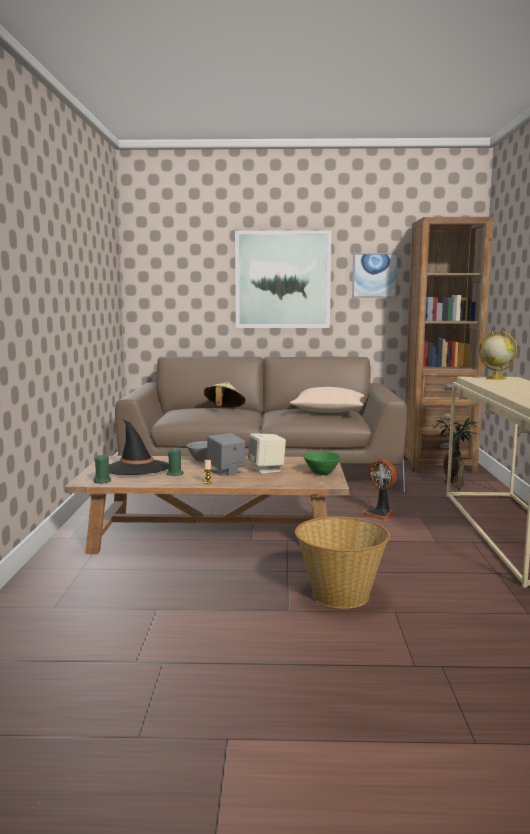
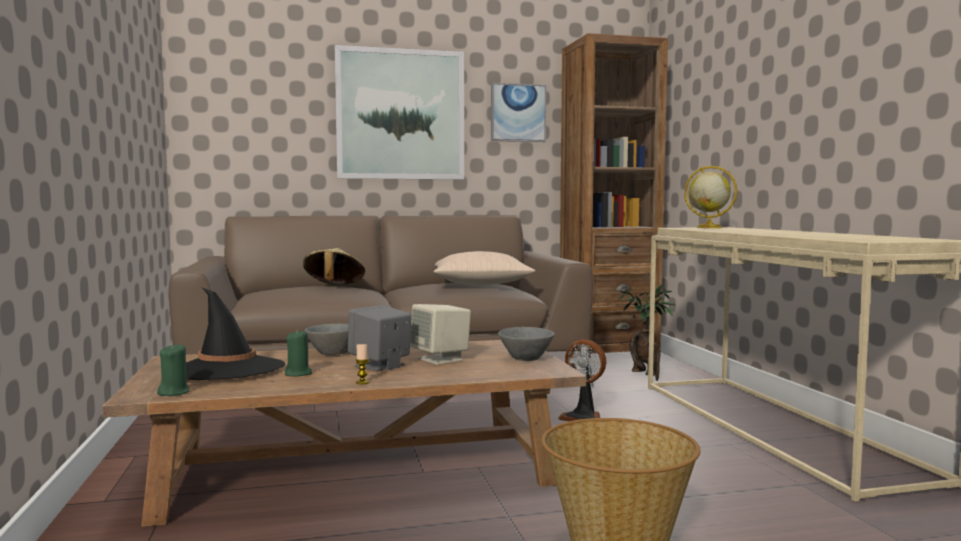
camera: 15 degrees left, 5 degrees down
(320, 473) = (524, 358): green bowl -> grey bowl

